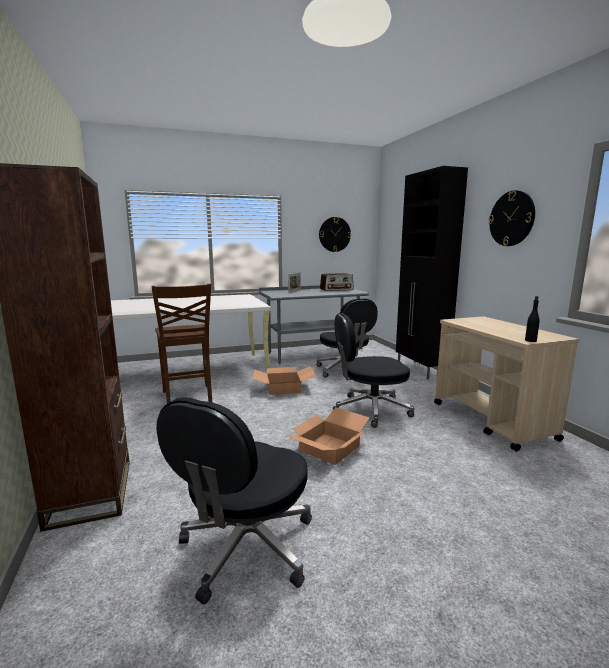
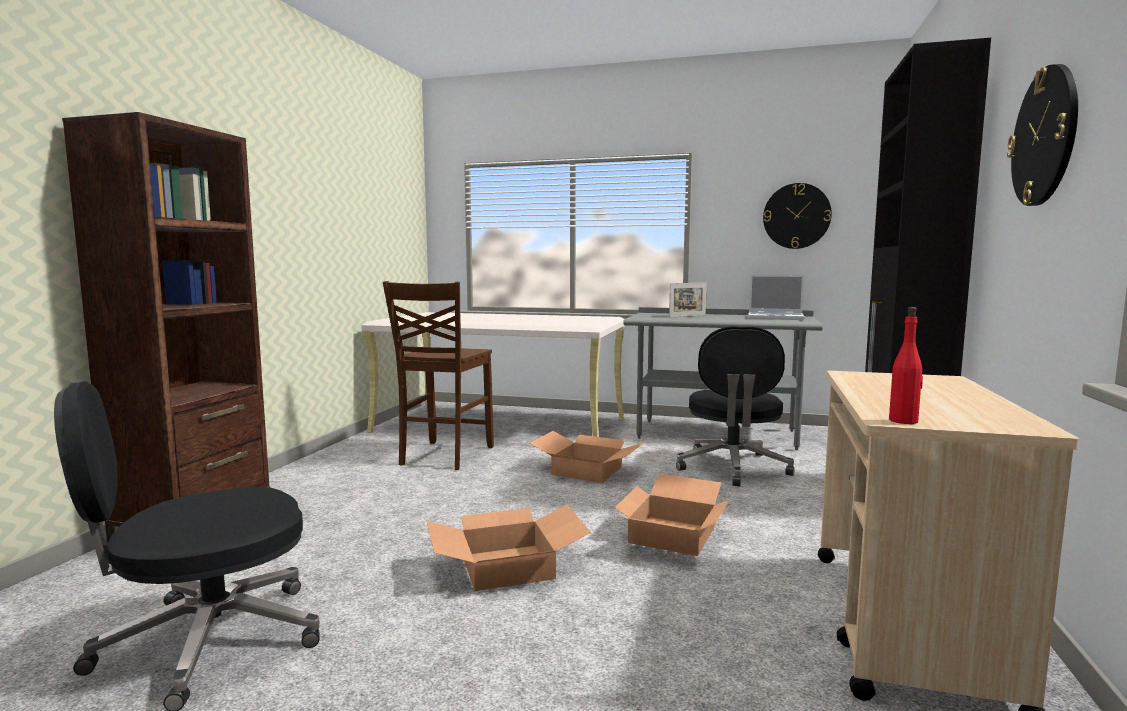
camera: 35 degrees right, 5 degrees down
(336, 289) = (776, 317): radio -> laptop
(370, 410) = (671, 534): black office chair -> cardboard box
(530, 340) = (903, 421): black bottle -> red bottle

